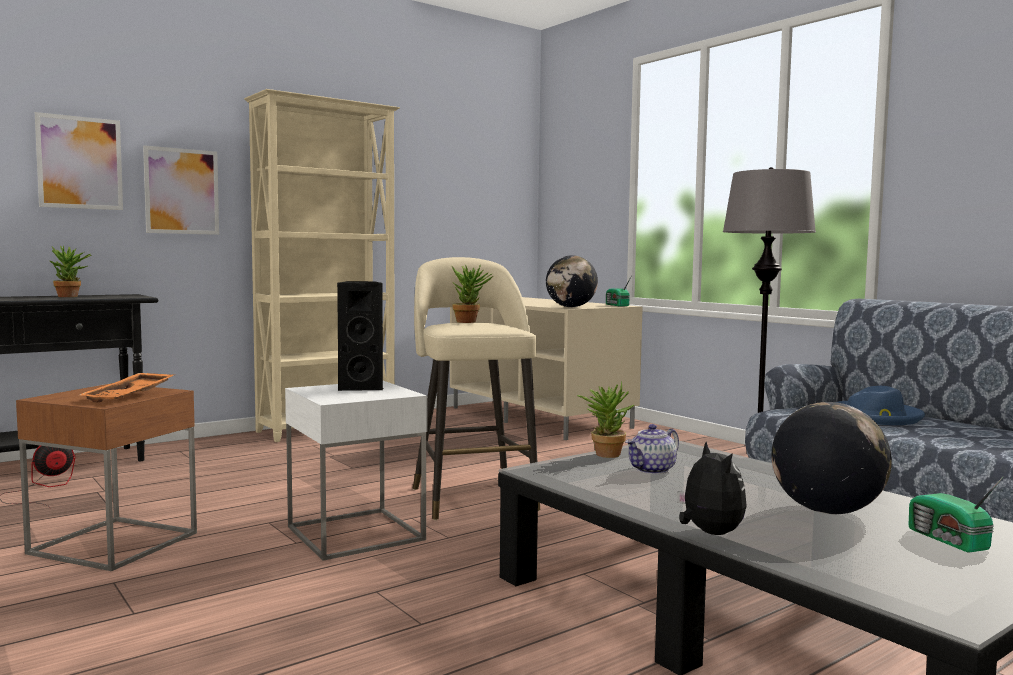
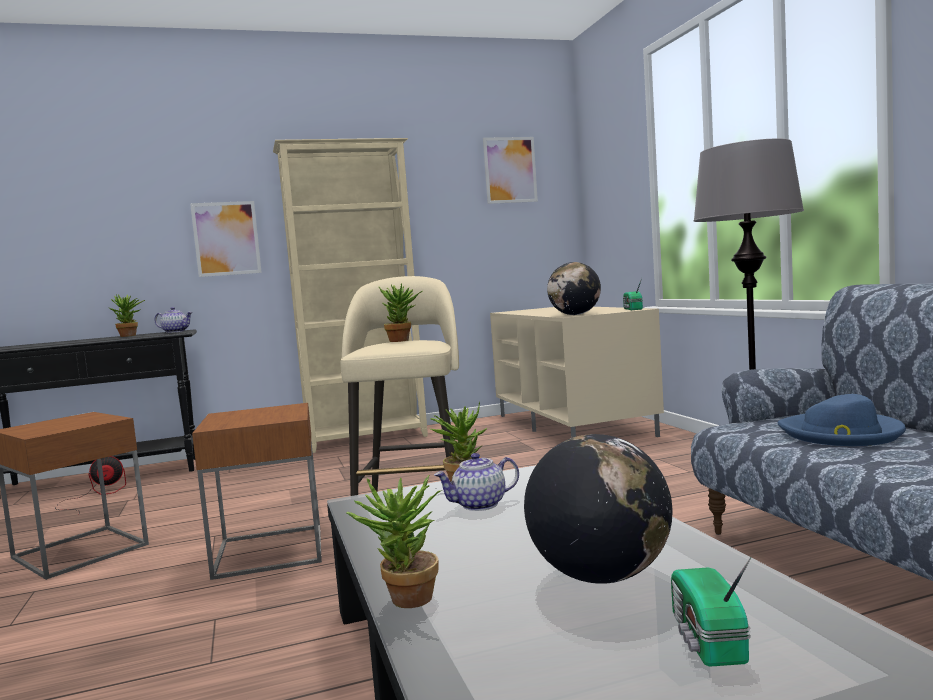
camera: 20 degrees right, 0 degrees up
(80, 162) = (139, 224): picture -> picture (510, 170)
(126, 295) = (176, 331): none -> teapot
(130, 397) = (71, 426): orange tray -> none
(355, 533) = (269, 551): white side table -> brown side table
(361, 387) = (270, 411): black speaker -> none
(709, 533) = (404, 602): plush toy -> potted plant

